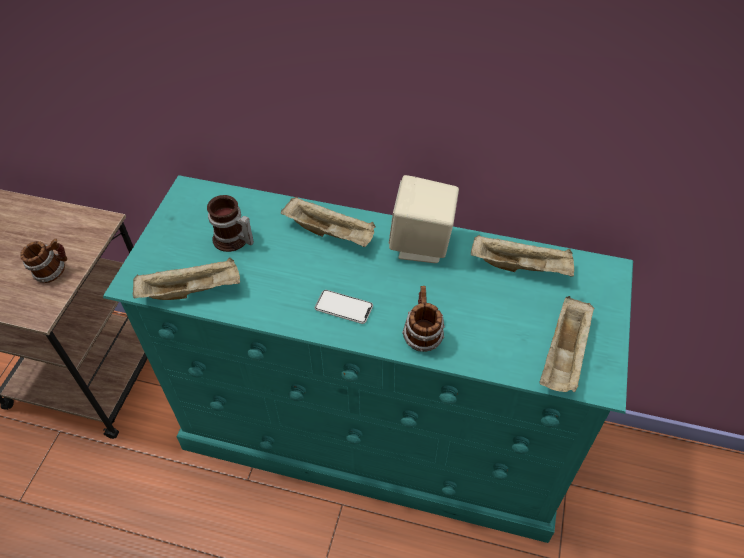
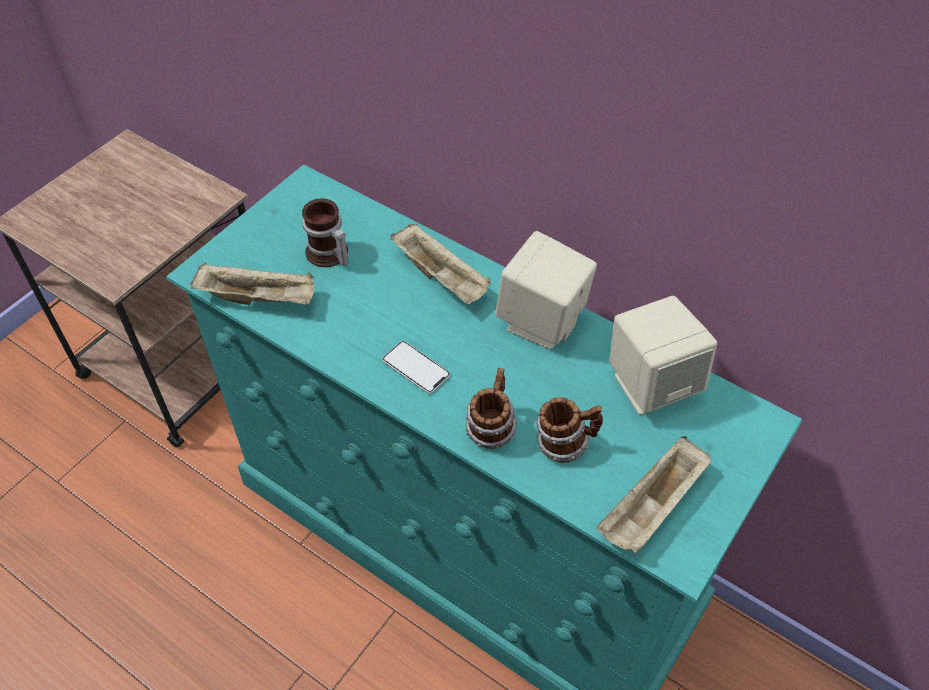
camera: 20 degrees right, 0 degrees up
(52, 271) = (146, 237): mug -> mug (565, 444)
(521, 267) = (652, 384): beige tray -> beige speaker

